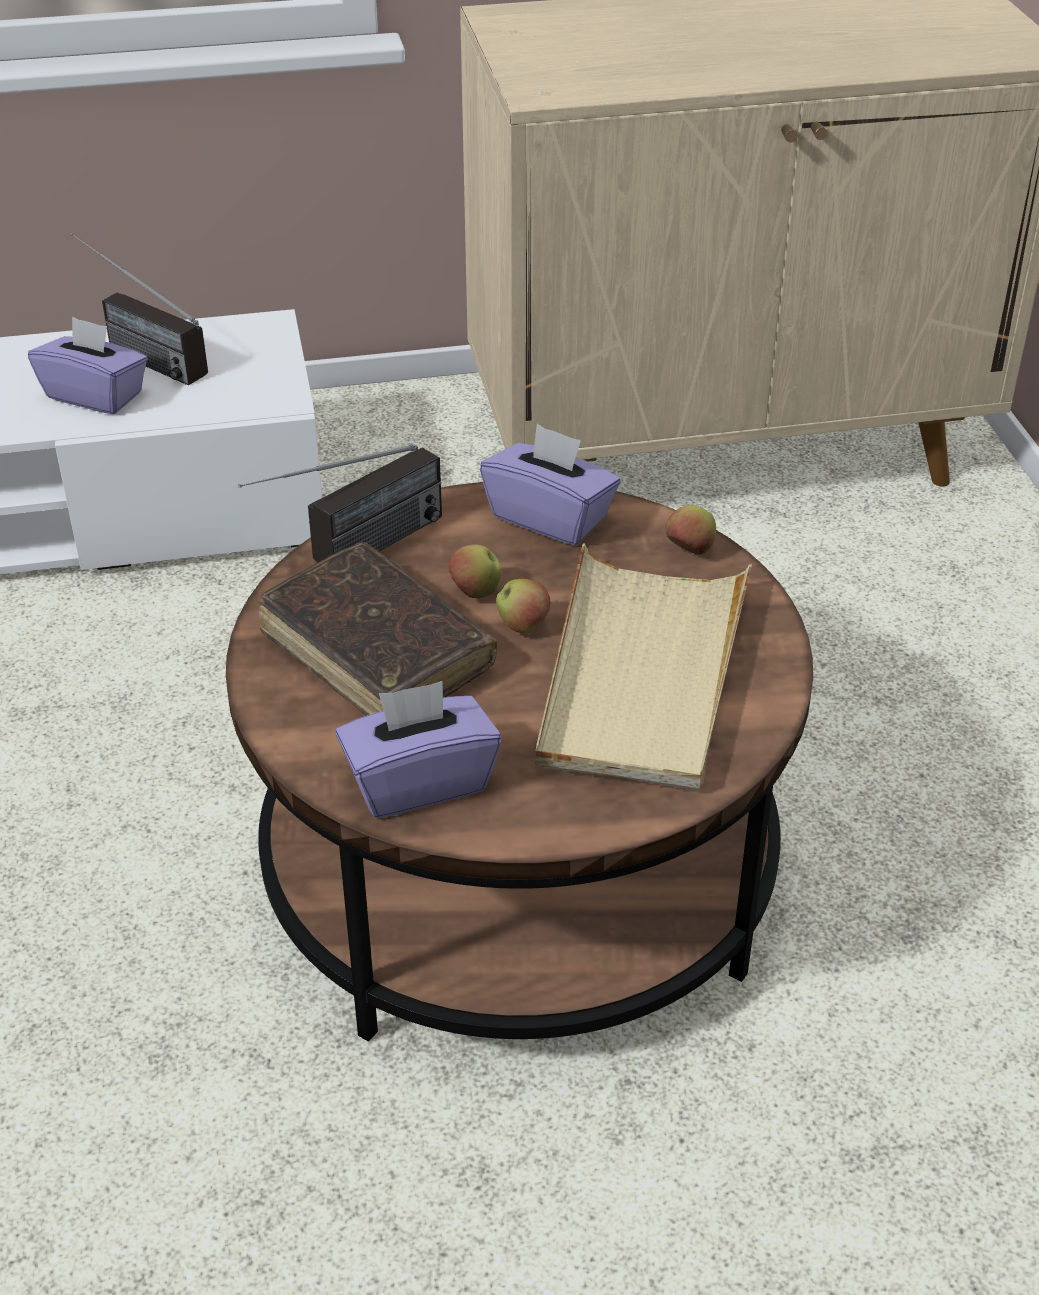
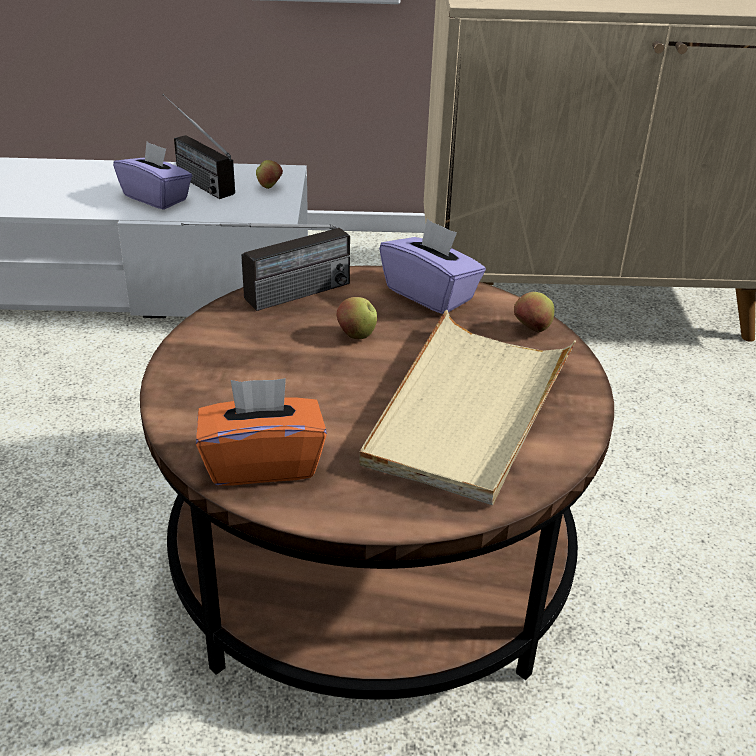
camera: 10 degrees right, 5 degrees down
(377, 652) = (266, 366): brown book -> none
(419, 781) = (262, 463): purple tissue box -> orange tissue box
(523, 626) = (385, 363): apple -> apple (269, 187)

